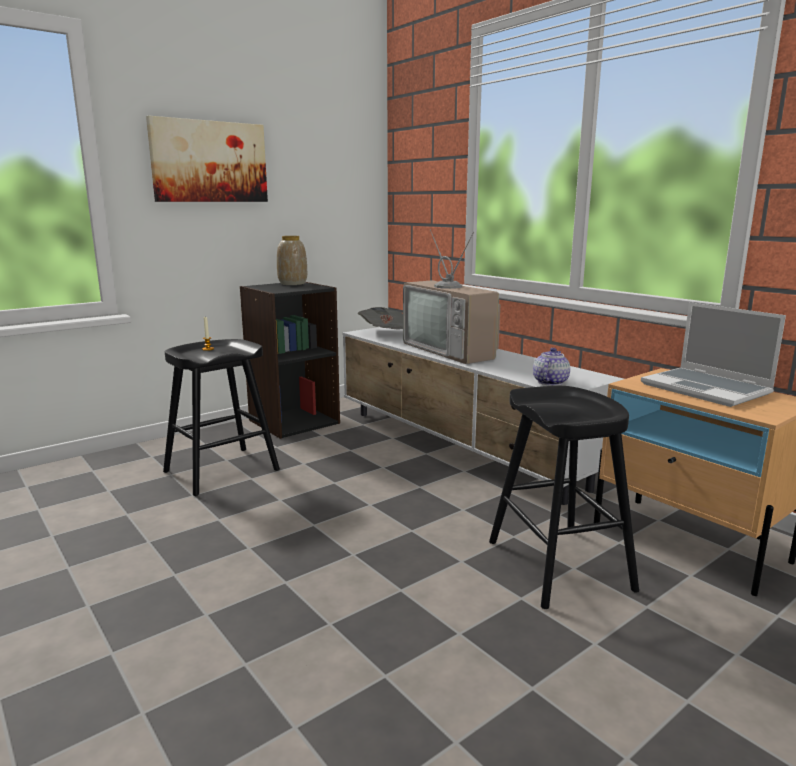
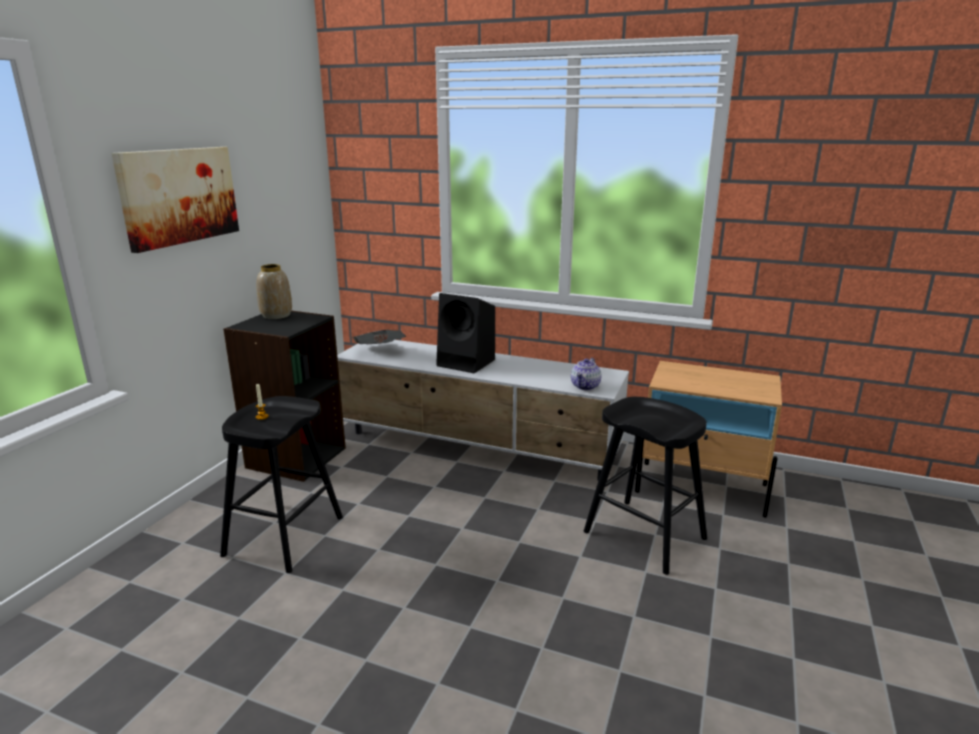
camera: 30 degrees left, 5 degrees up
(453, 350) = (467, 363): television -> black speaker
(549, 382) = (585, 386): teapot -> teapot turned 150 degrees counterclockwise
(707, 389) = (711, 378): laptop -> none

